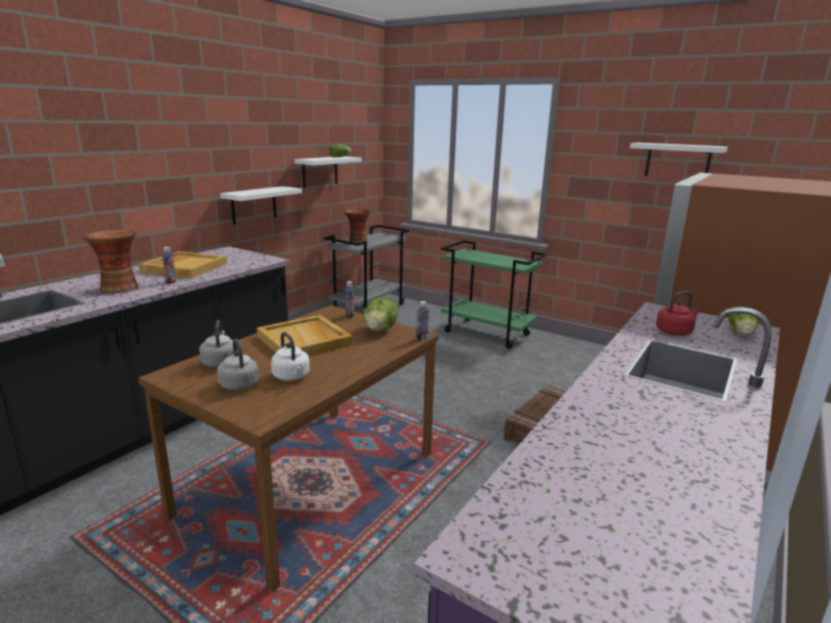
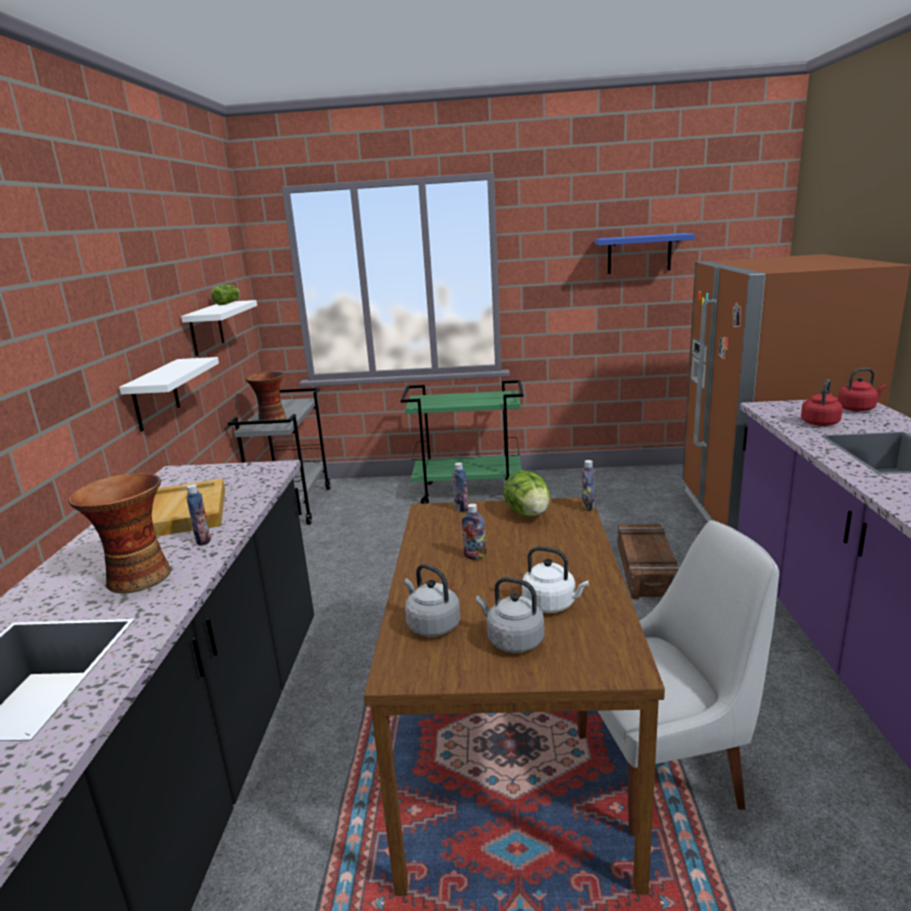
camera: 30 degrees left, 0 degrees up
(305, 340) = (475, 556): beige tray -> bottle
(375, 540) = (662, 769): none -> white chair
(677, 161) = (639, 254): white shelf -> blue shelf
(741, 333) = (858, 409): lettuce -> red kettle

